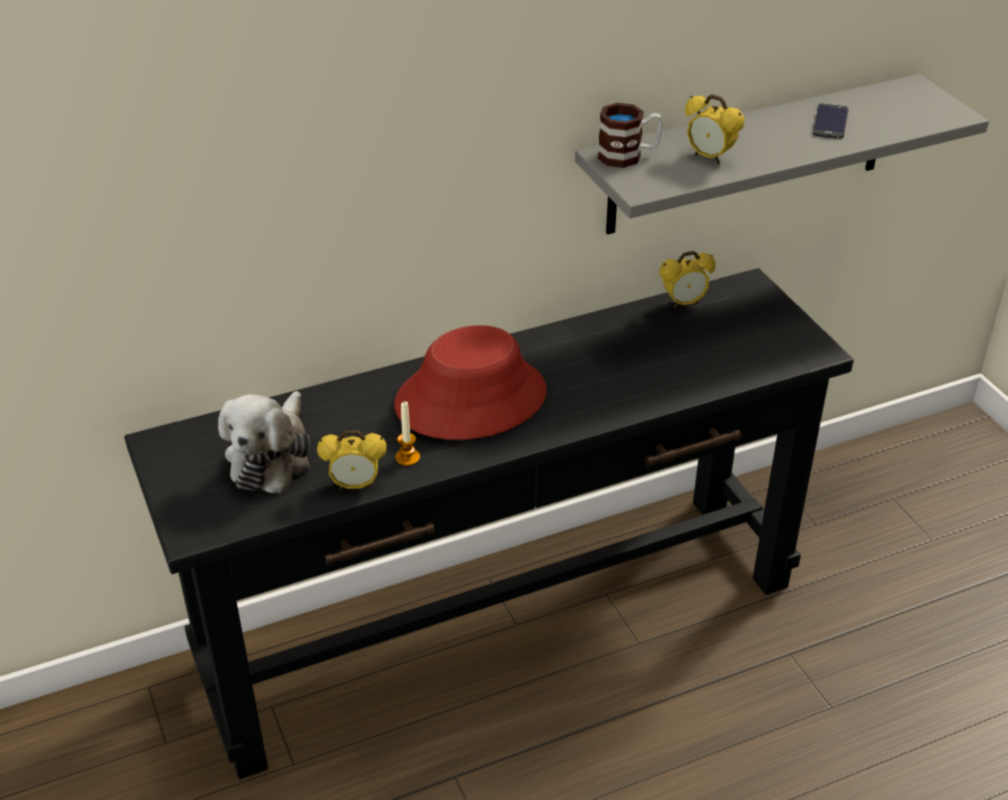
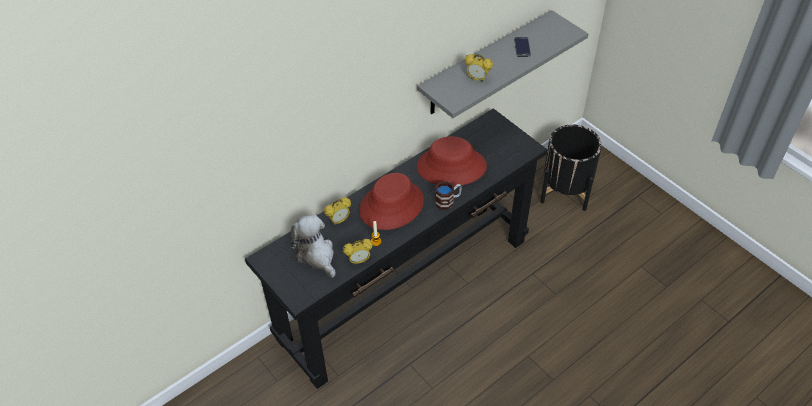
camera: 15 degrees left, 10 degrees up
(271, 457) = (316, 255): plush toy -> plush toy turned 150 degrees clockwise
(628, 156) = (442, 84): mug -> mug (448, 201)
(628, 353) = (451, 167): none -> red hat
(684, 303) = (466, 135): alarm clock -> alarm clock (339, 220)
(910, 506) = (565, 190): none -> black planter

